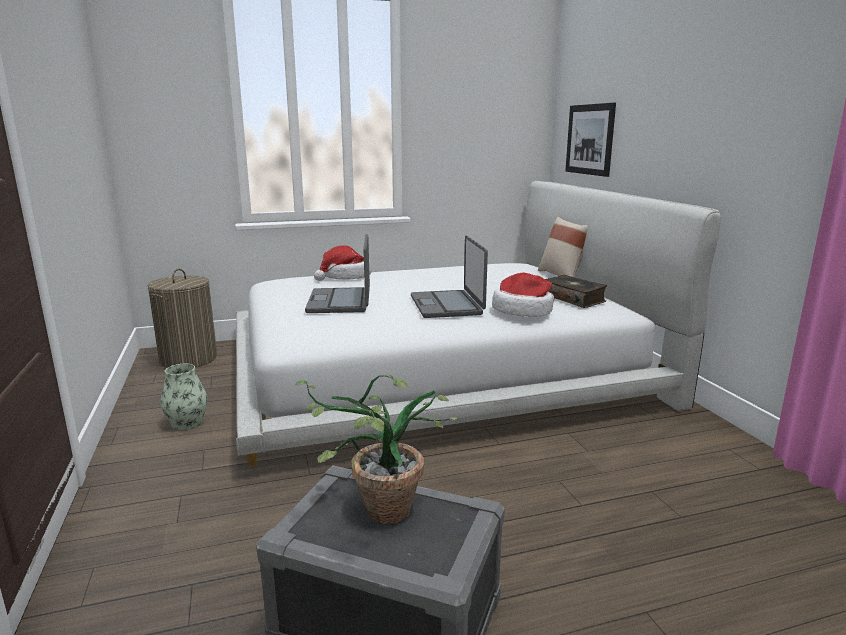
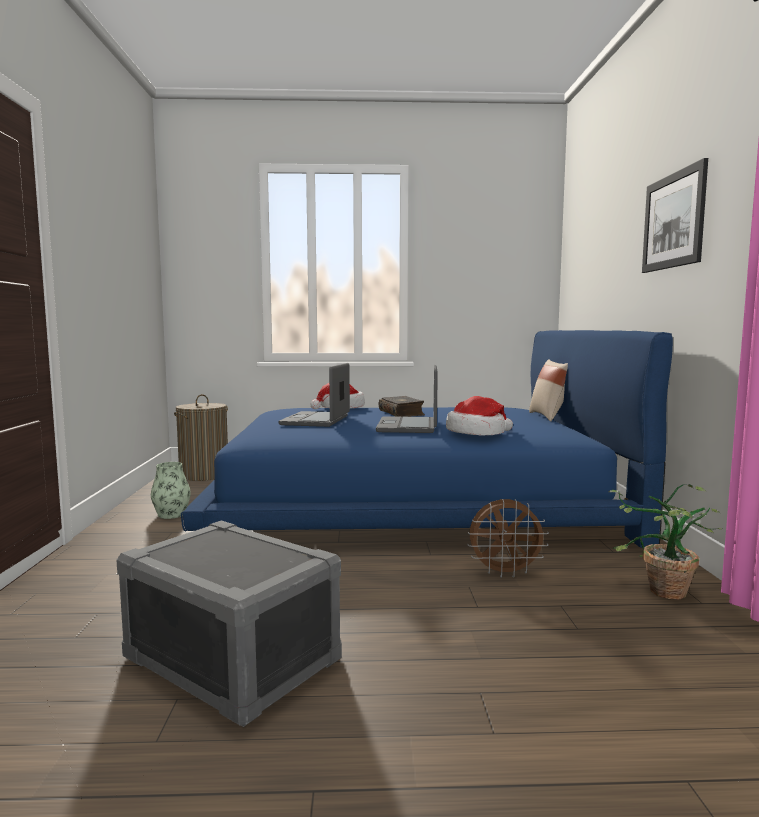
camera: 15 degrees right, 10 degrees down
(375, 512) = (226, 550): potted plant -> potted plant (658, 592)
(438, 371) = (413, 498): white bed -> blue bed
(573, 298) = (538, 428): book -> book (402, 413)
(581, 458) = (505, 573): none -> brown fan
(589, 139) = (584, 286): picture -> picture (673, 221)

